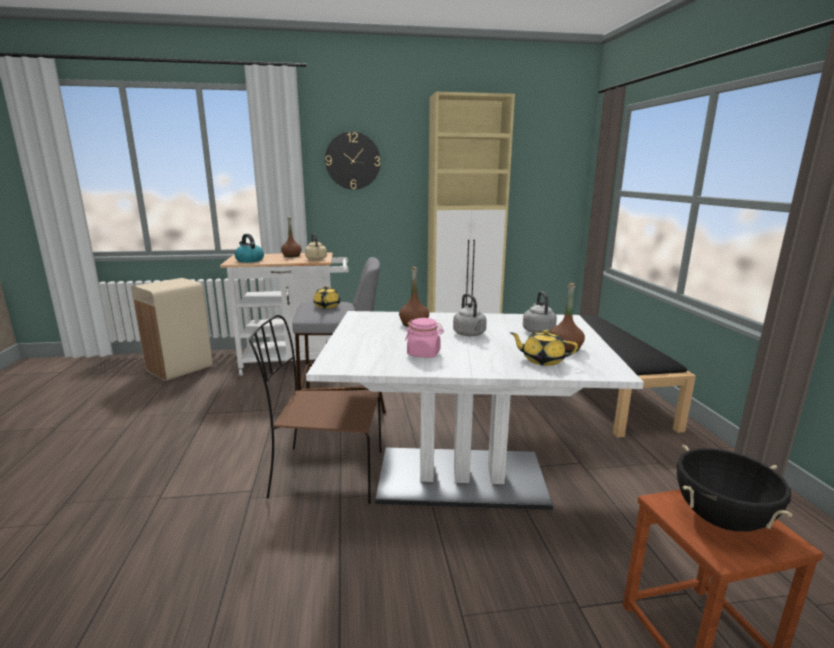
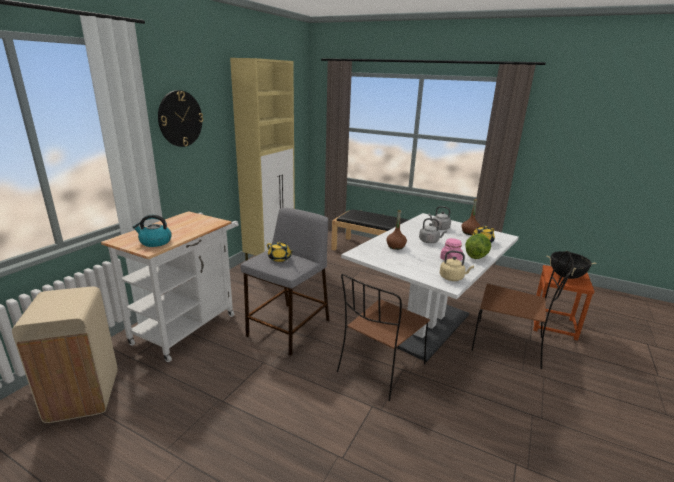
camera: 55 degrees left, 5 degrees up
(292, 256) = (172, 225): brown bottle -> none
(316, 259) = (209, 222): beige kettle -> beige kettle (453, 278)
(467, 365) = (476, 256): none -> lettuce
(525, 580) = (510, 344): none -> brown chair

